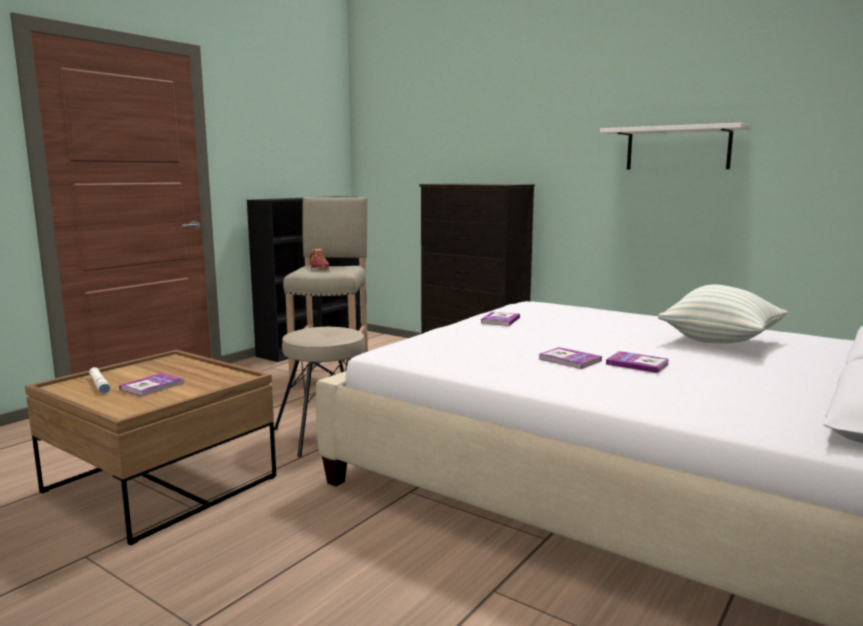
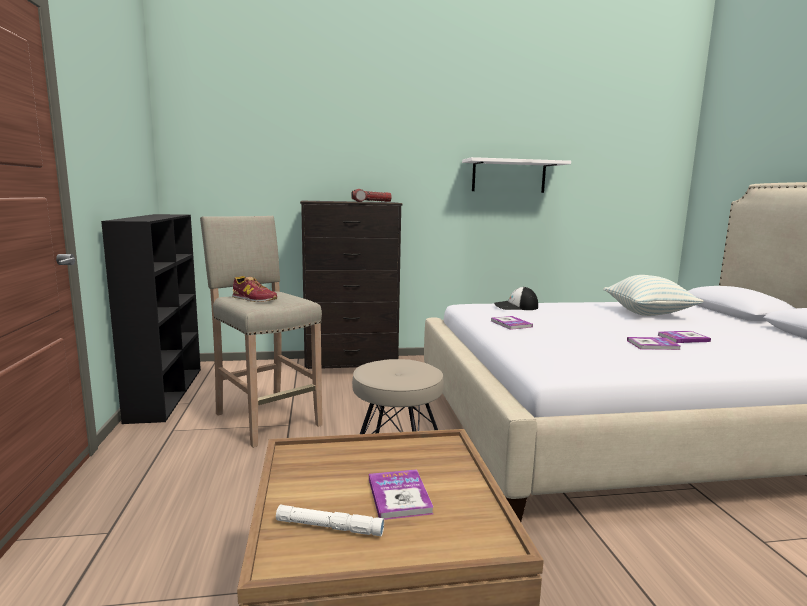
camera: 45 degrees left, 0 degrees up
(486, 184) = (371, 202): none -> flashlight
(564, 309) = (515, 307): none -> cap

